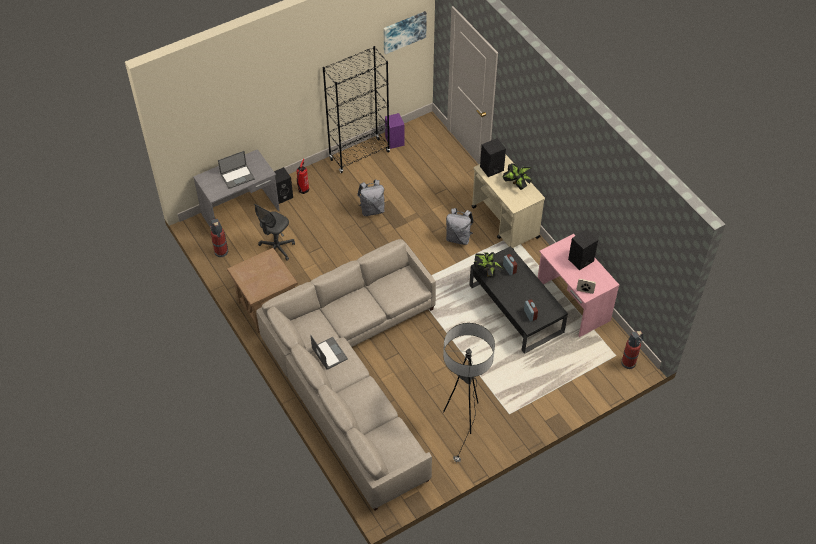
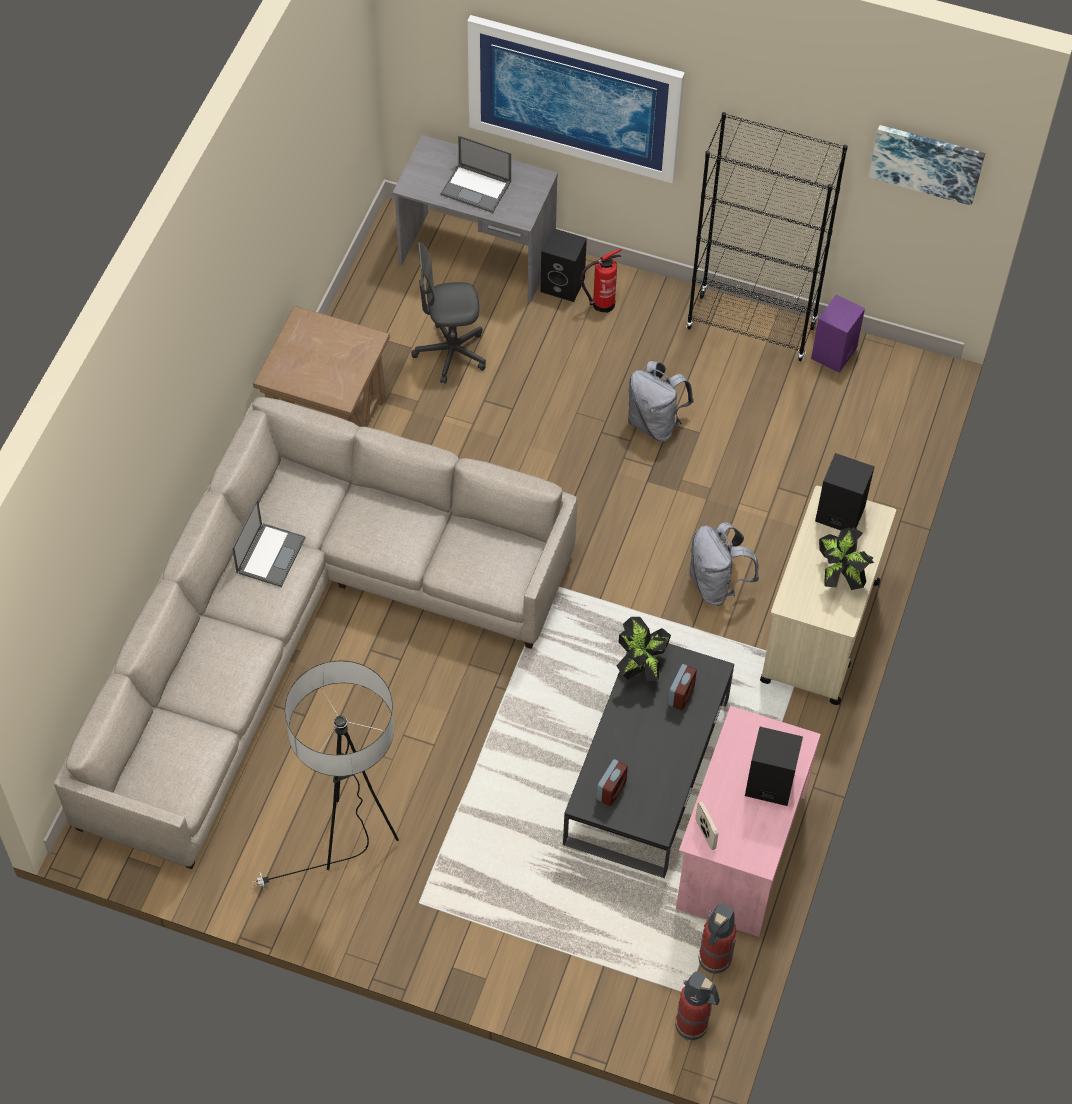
camera: 50 degrees right, 5 degrees up
(221, 252) = (377, 289): fire extinguisher -> fire extinguisher (713, 959)
(257, 107) = (574, 97): none -> picture

